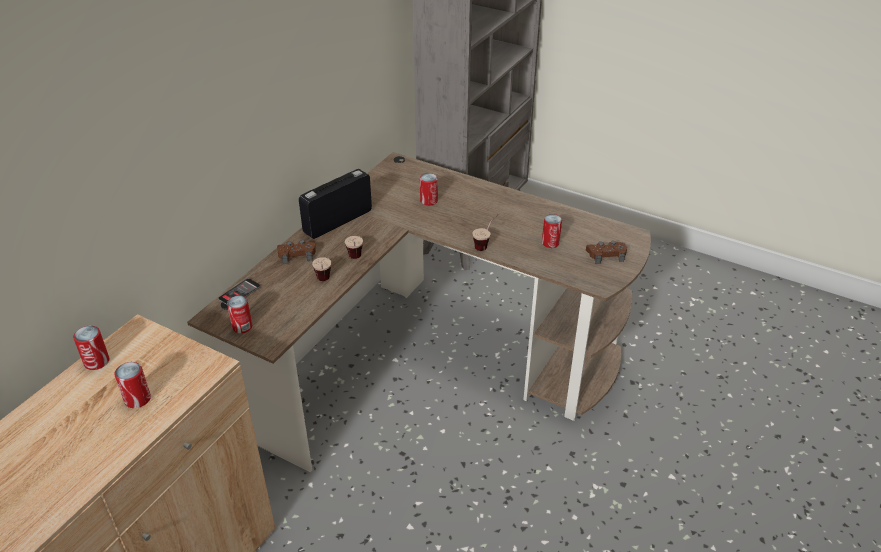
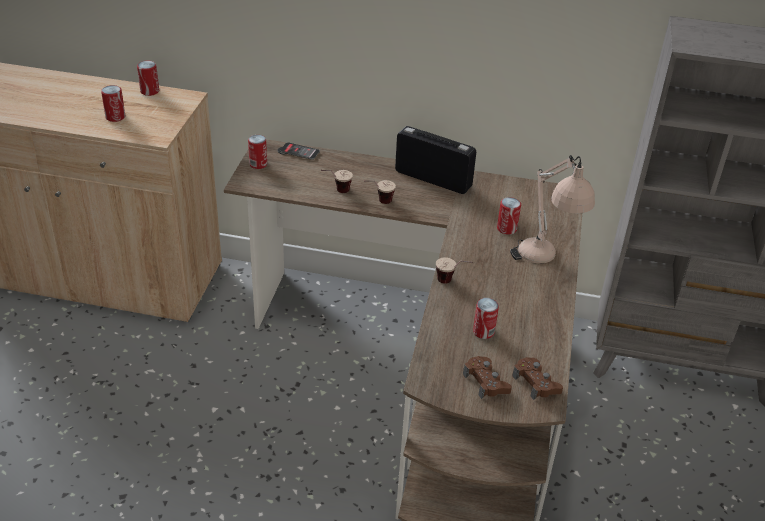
camera: 70 degrees right, 0 degrees up
(297, 255) = (368, 168): brown game controller -> brown game controller (536, 383)
(481, 195) = (544, 264): none -> beige table lamp

